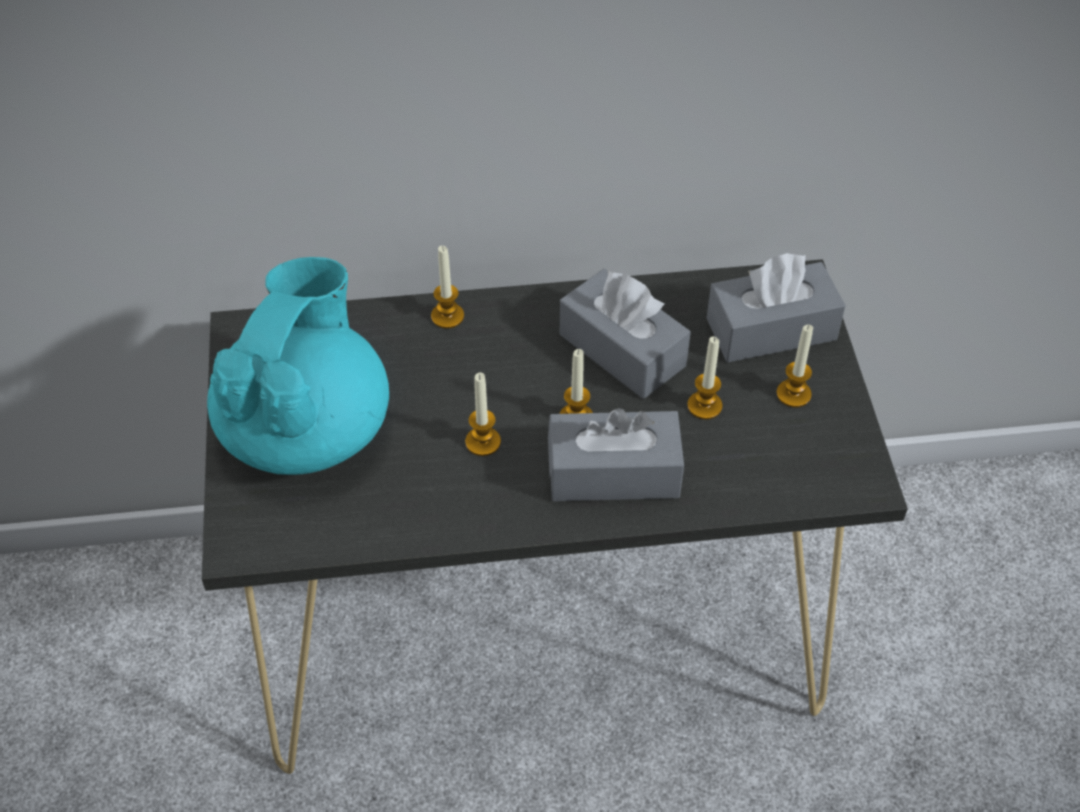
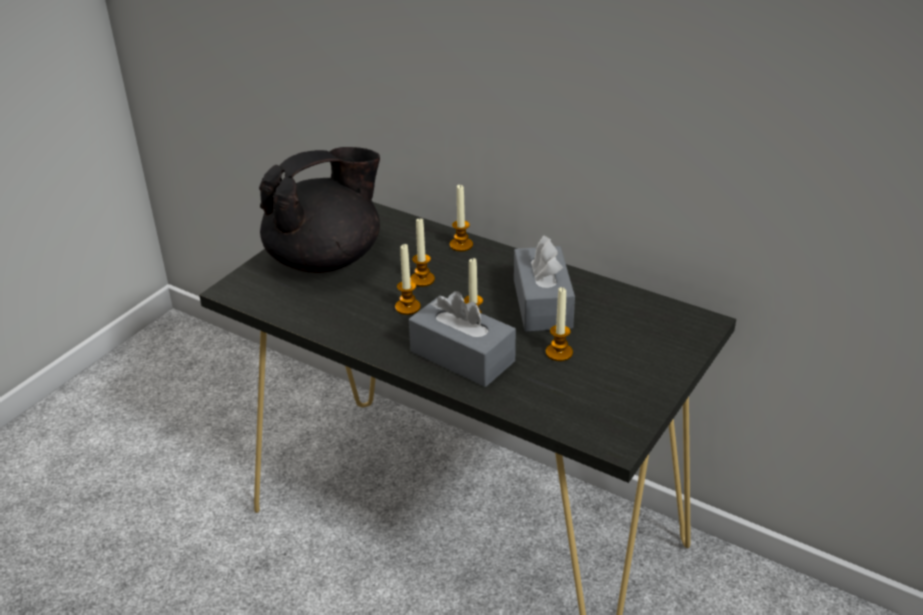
camera: 40 degrees right, 15 degrees down
(307, 429) = (326, 259): turquoise teapot -> black teapot
(771, 329) = (652, 336): grey tissue box -> none
(793, 394) = (625, 374): candle -> candle (422, 279)

